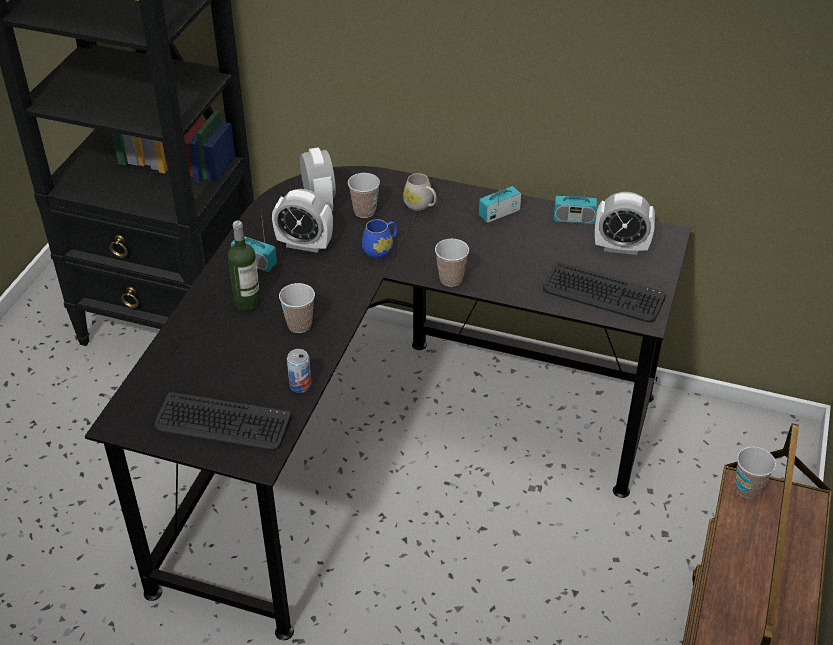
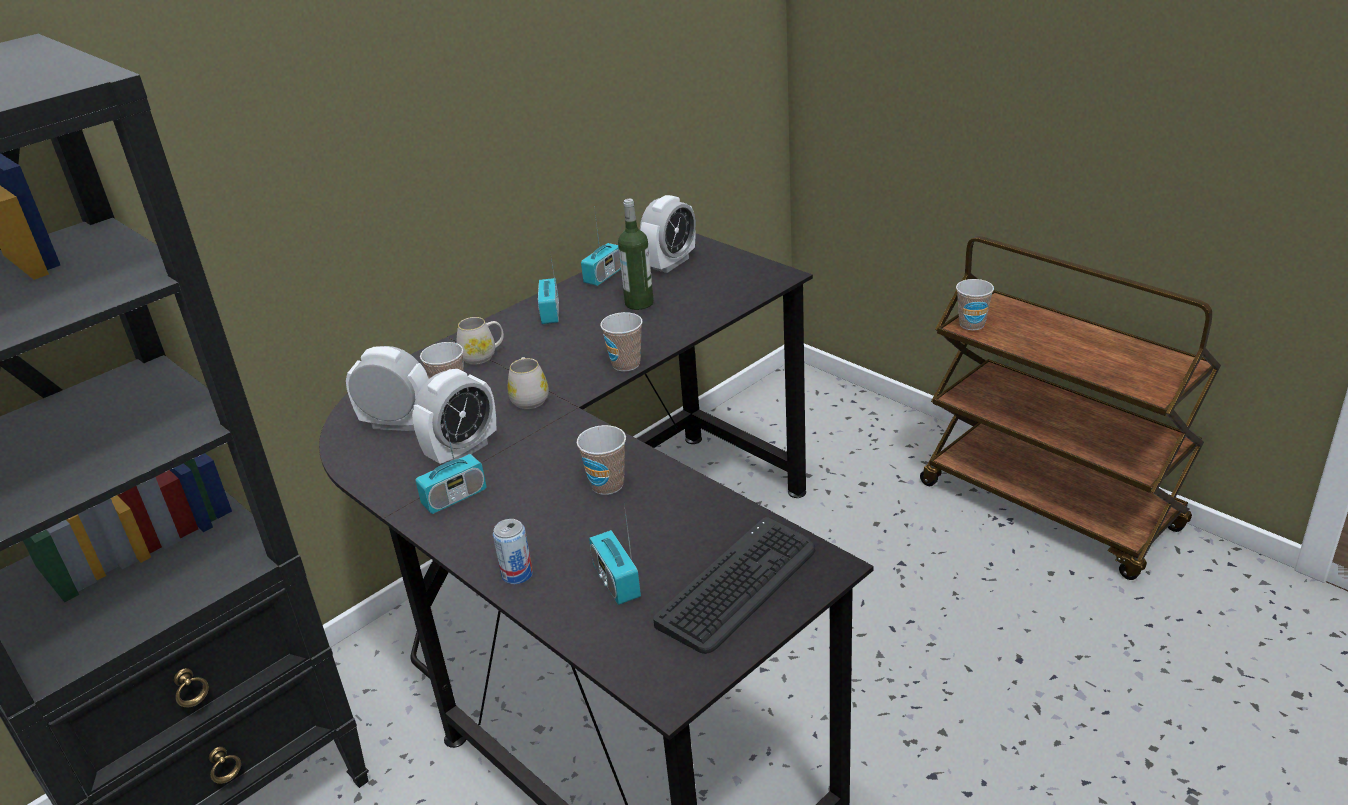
camera: 60 degrees left, 10 degrees down
(204, 366) = (616, 582): none -> radio
(247, 302) = (525, 519): bottle -> bottle (639, 303)
(300, 385) = (715, 506): can -> can (517, 574)
(381, 249) = (529, 398): blue mug -> white mug
(603, 294) = (728, 287): keyboard -> none

